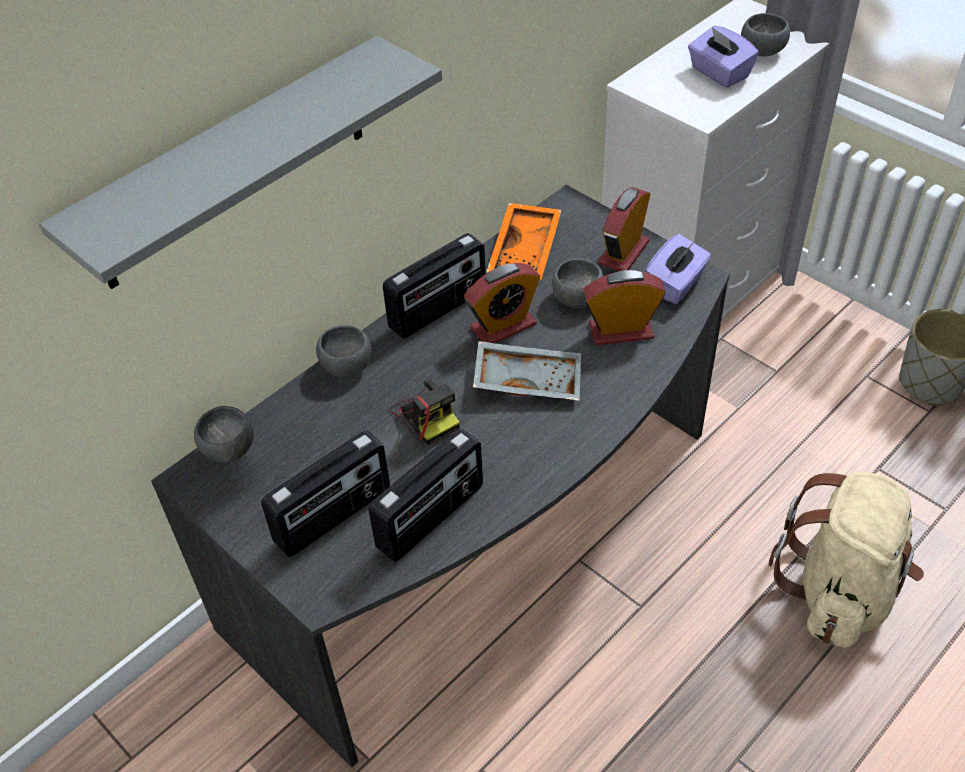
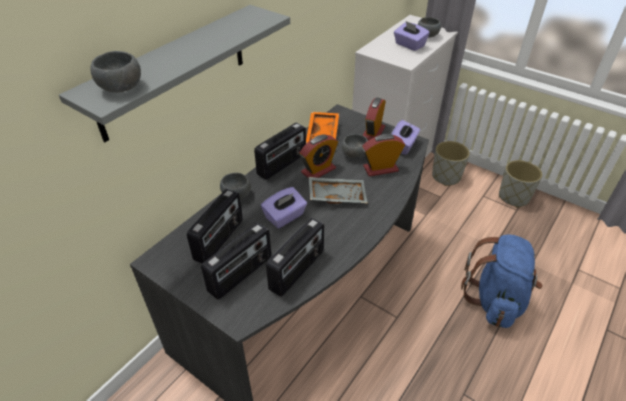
camera: 10 degrees left, 5 degrees down
(227, 449) = (173, 243): grey bowl -> grey bowl (120, 88)
(306, 450) = (219, 240): none -> radio
(426, 415) = (285, 217): camera -> purple tissue box
(798, 329) = (446, 177): none -> grey planter
(840, 590) = (495, 299): beige backpack -> blue backpack

